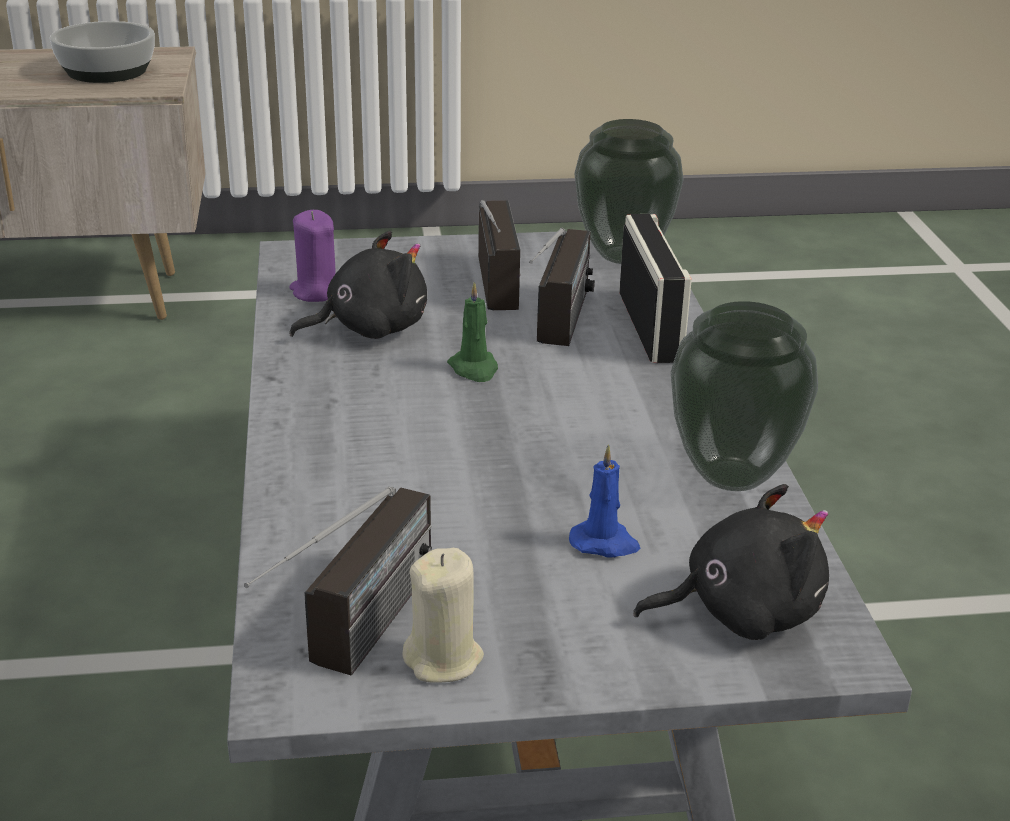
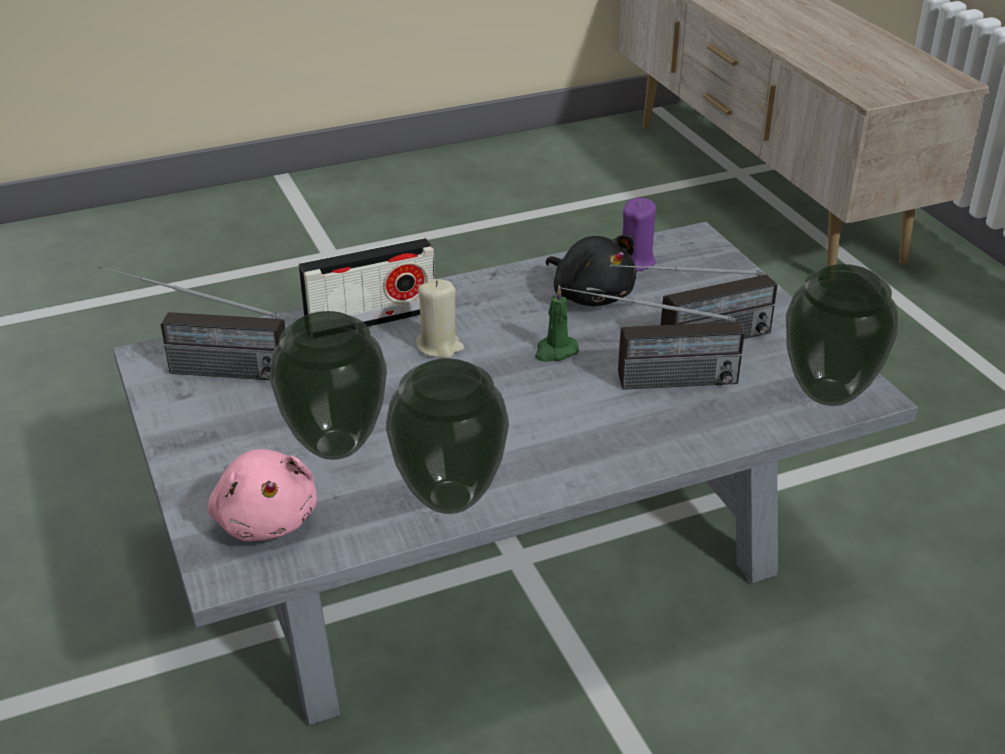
camera: 75 degrees right, 5 degrees up
(106, 71) = (882, 71): bowl -> none
(444, 659) = (190, 402): beige candle -> beige candle (439, 346)
(605, 543) = (334, 447): blue candle -> vase
(650, 326) = (689, 427): radio -> radio (371, 319)
(741, 611) = (266, 519): black plush toy -> pink plush toy

